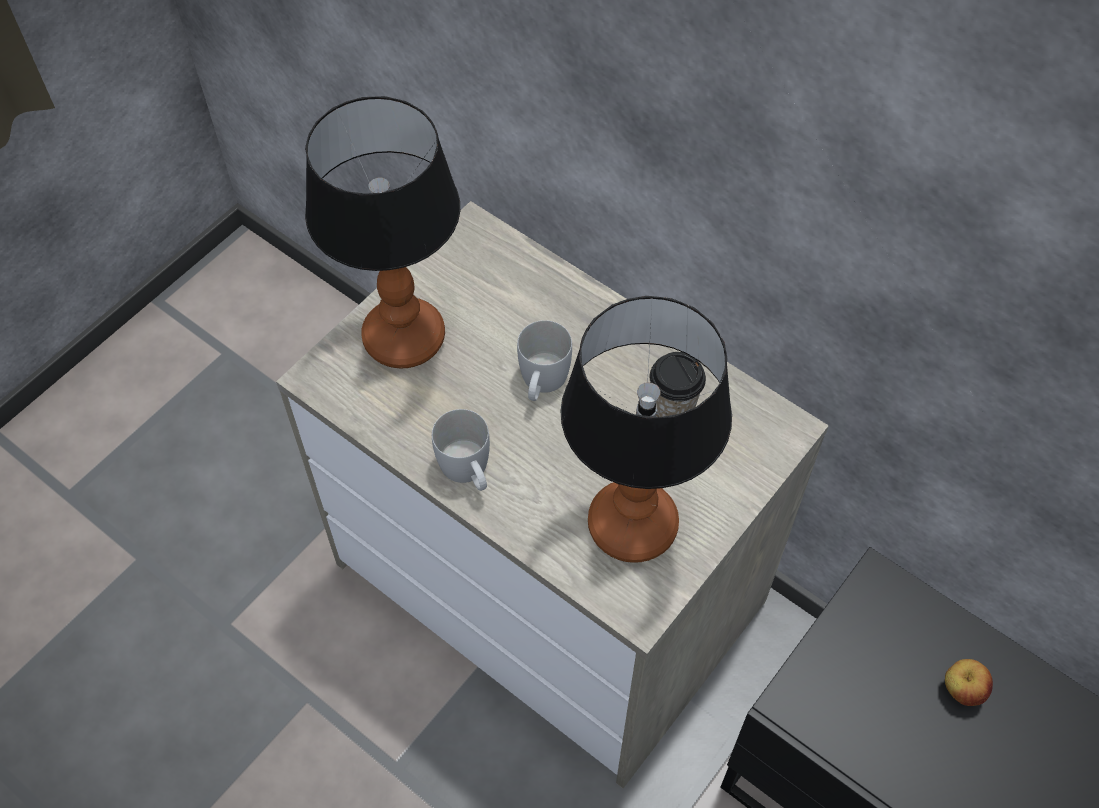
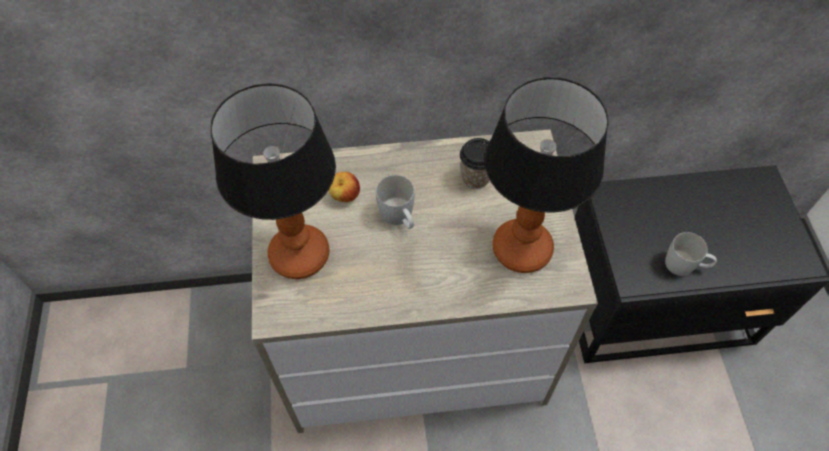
camera: 45 degrees left, 0 degrees up
(468, 471) = (414, 294): white mug -> white mug (685, 265)
(961, 690) = (686, 212): apple -> apple (345, 196)

